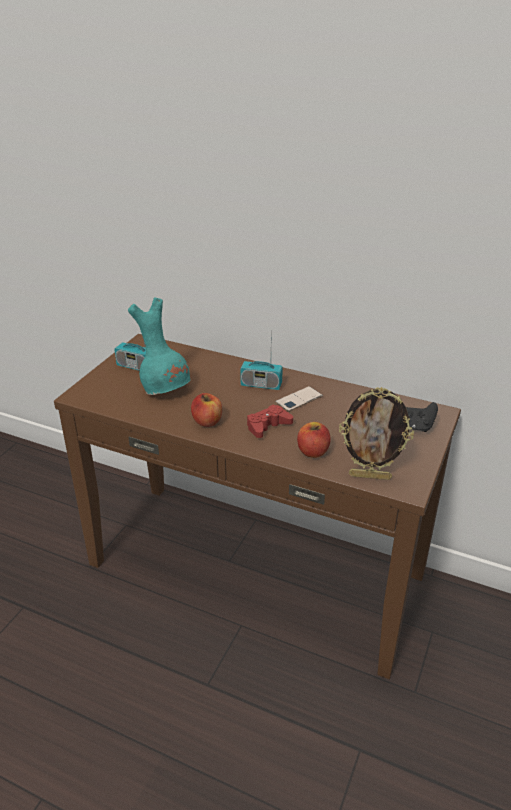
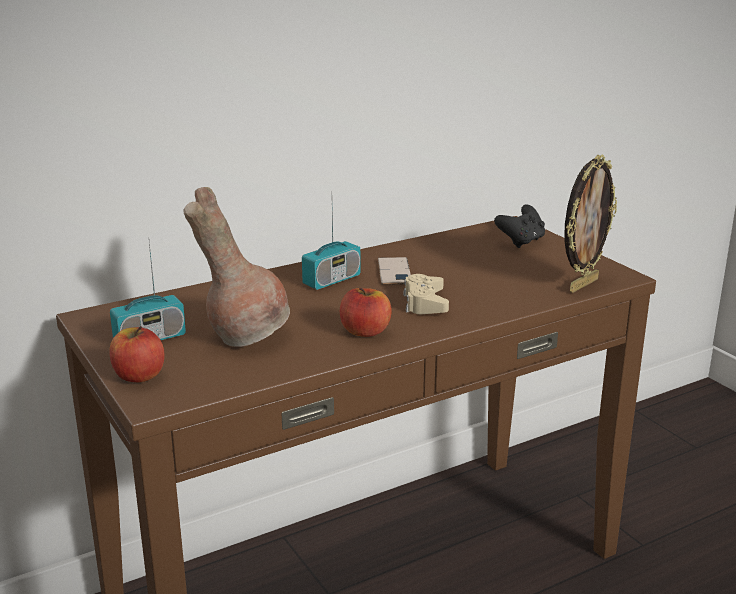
camera: 55 degrees left, 10 degrees down
(165, 389) = (246, 335): turquoise vase -> brown vase
(268, 426) = (425, 302): red game controller -> beige game controller
(313, 451) = (506, 296): apple -> apple (139, 376)

